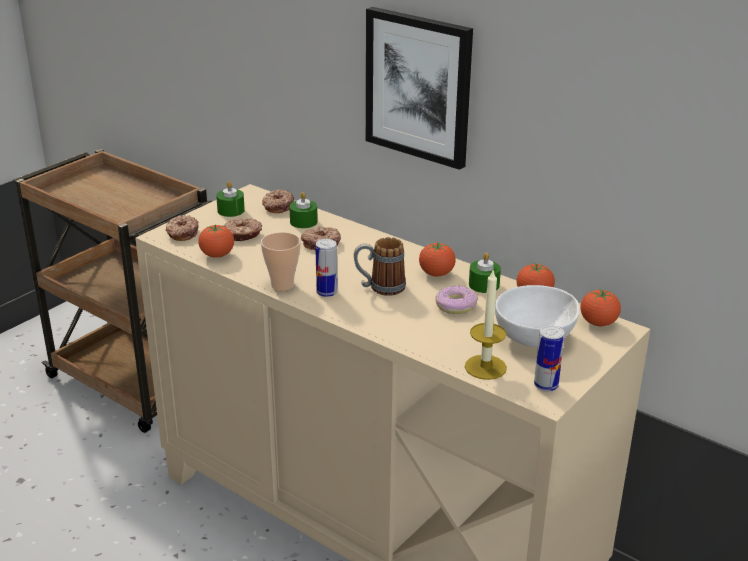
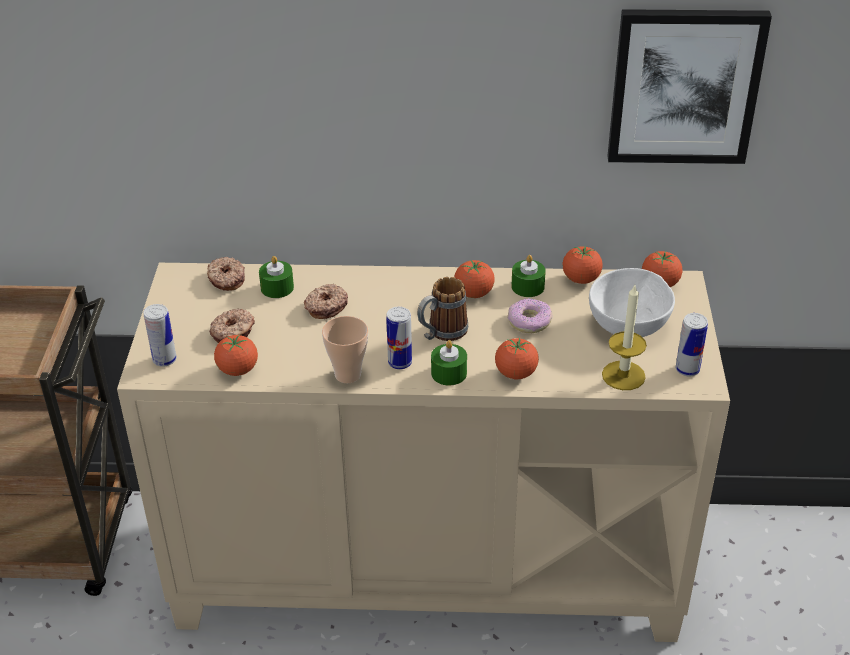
camera: 35 degrees left, 10 degrees up
(182, 233) = (164, 360): donut -> can
(231, 210) = (182, 306): green candle -> green candle (449, 373)
(401, 332) = (516, 373): none -> tomato
(419, 86) = (401, 102): picture -> picture (684, 86)

